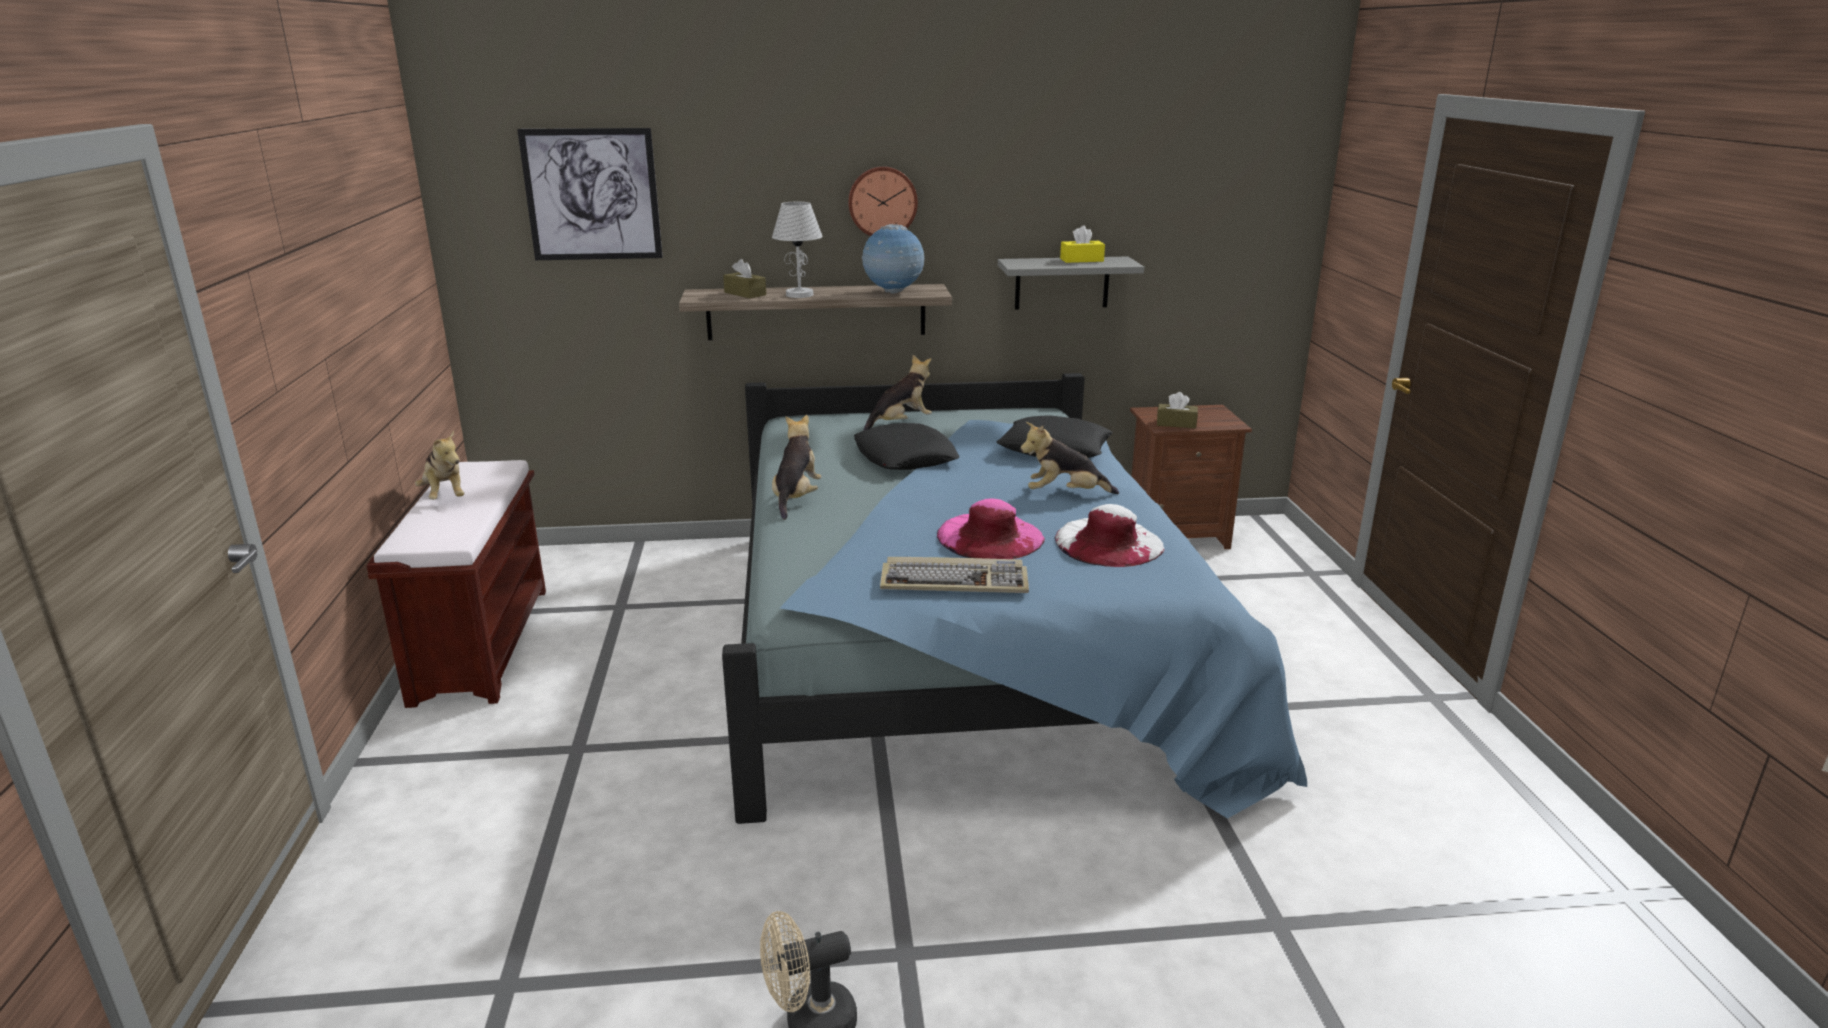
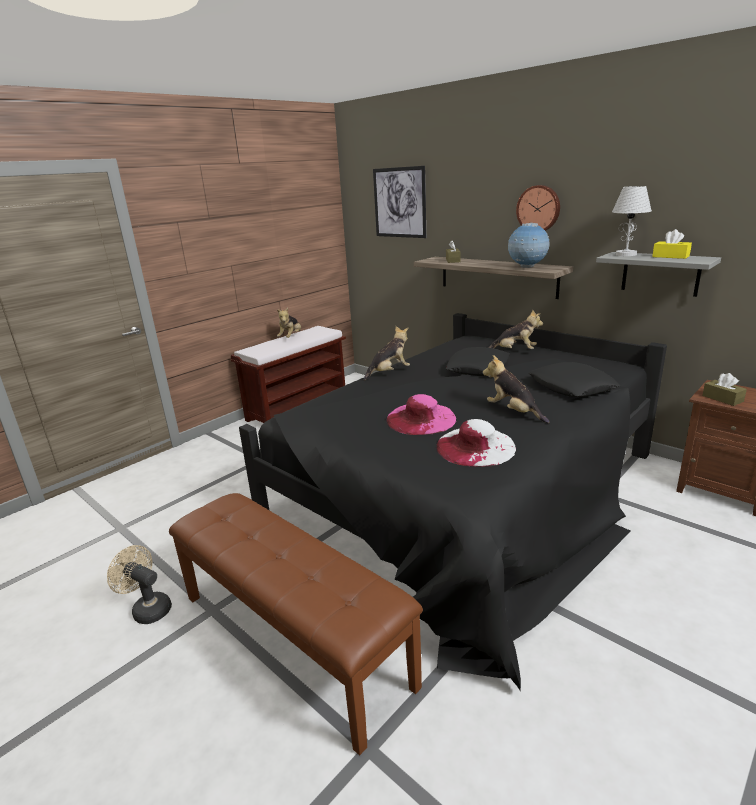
camera: 50 degrees right, 0 degrees up
(799, 295) = (475, 263): white table lamp -> white table lamp (625, 254)
(955, 581) = (356, 433): keyboard -> none
(964, 647) = (467, 493): blue bed -> black bed
(1053, 902) = (294, 638): none -> brown bench

